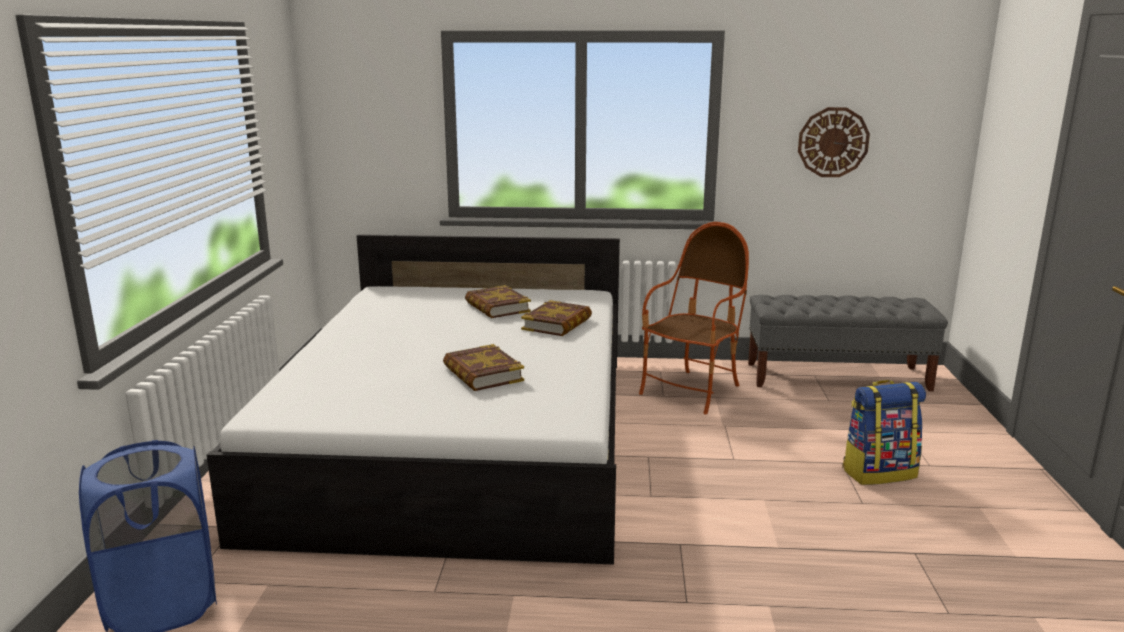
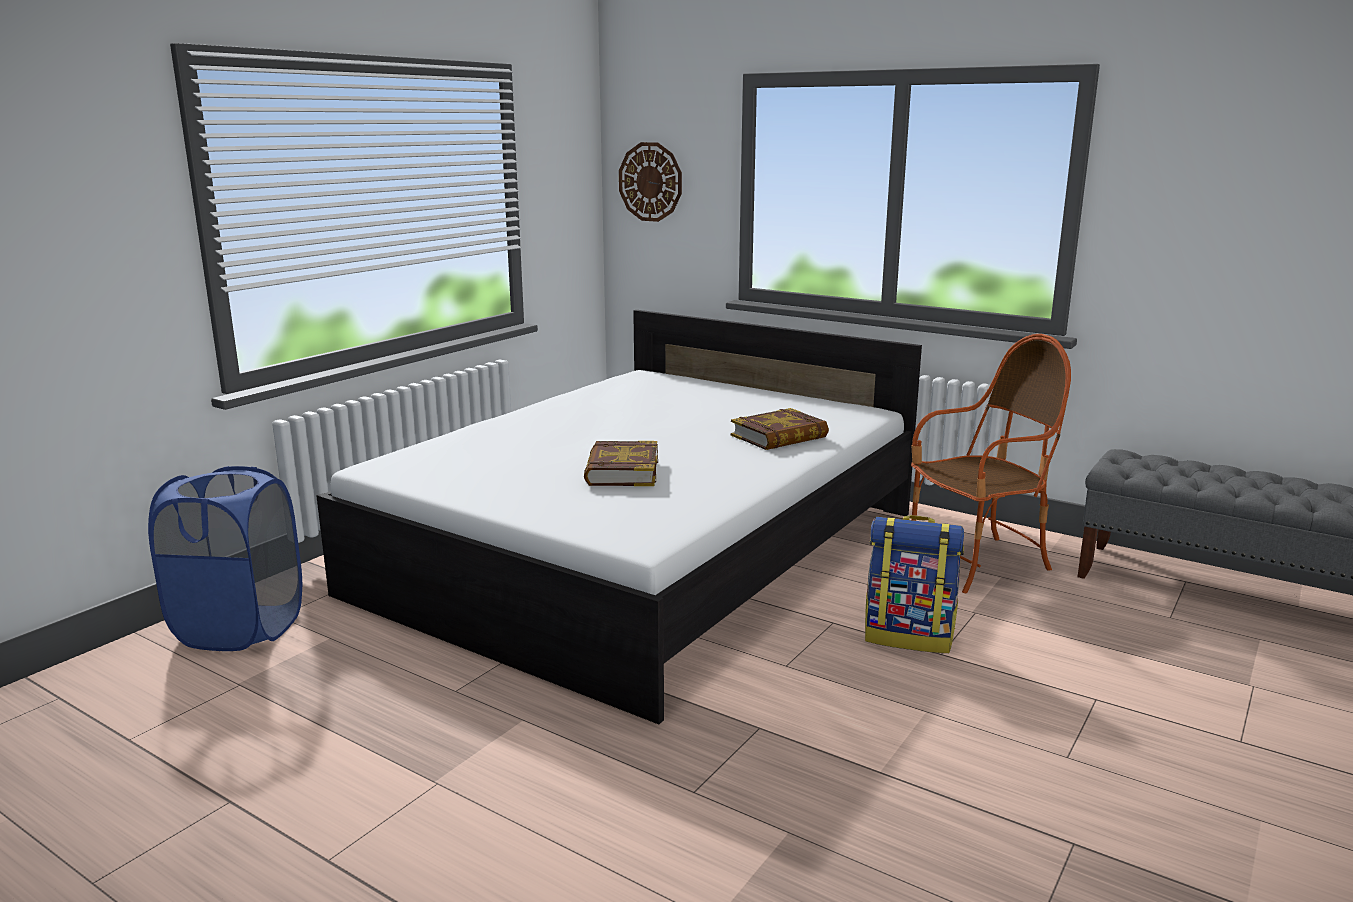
camera: 30 degrees right, 0 degrees up
(497, 307) = (737, 409): book -> none
(833, 142) = (1261, 233): wall clock -> wall clock (650, 182)
(878, 472) = (1141, 727): backpack -> backpack (909, 636)

